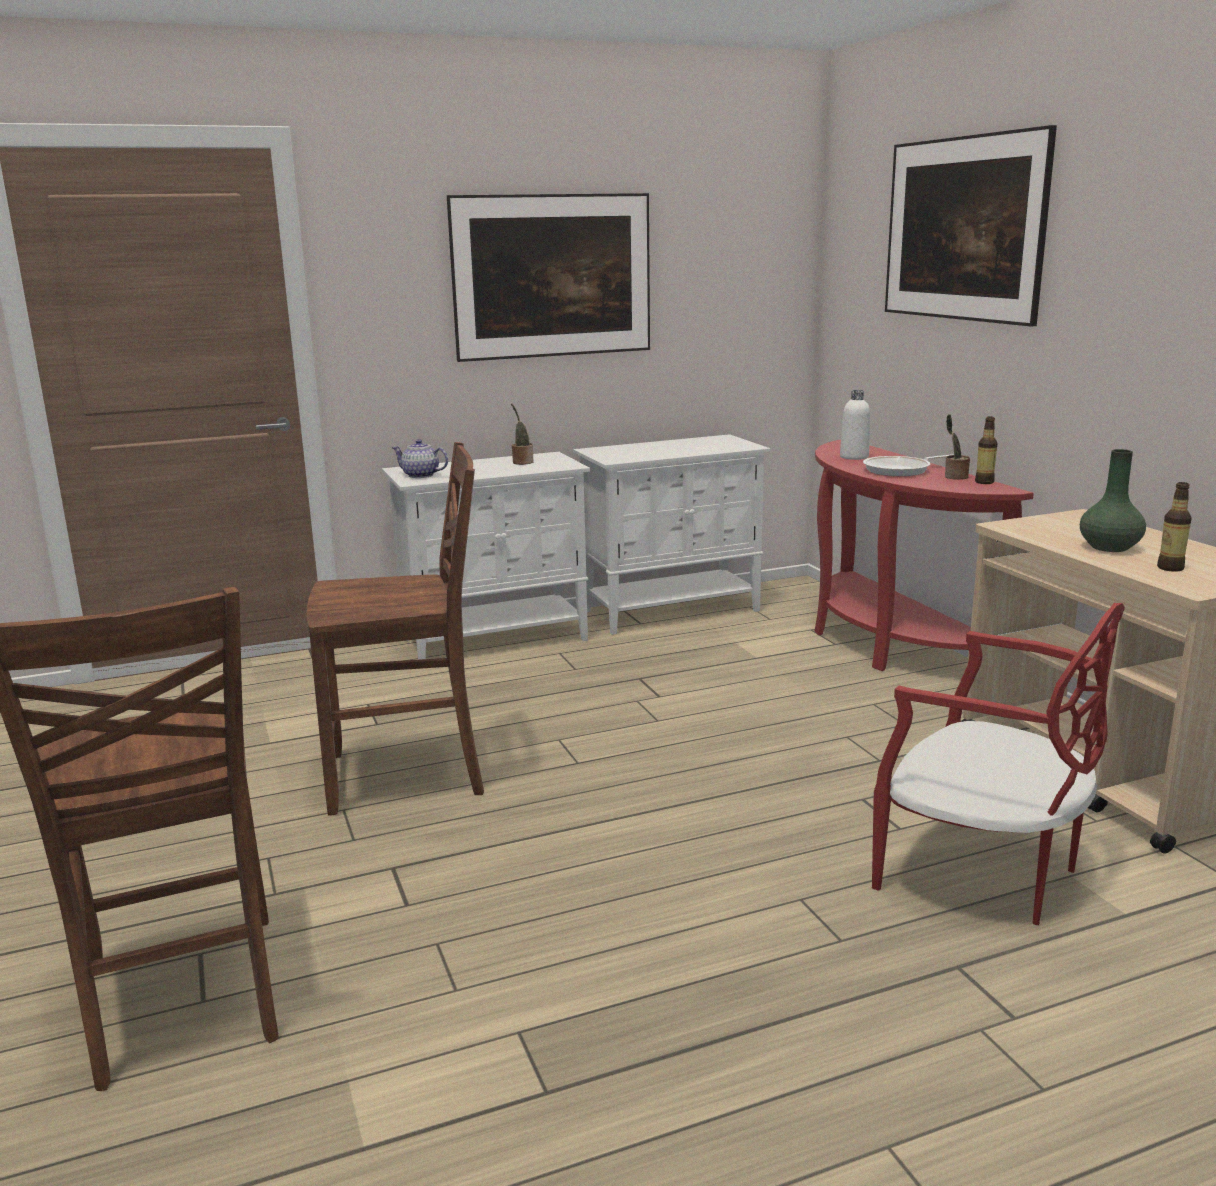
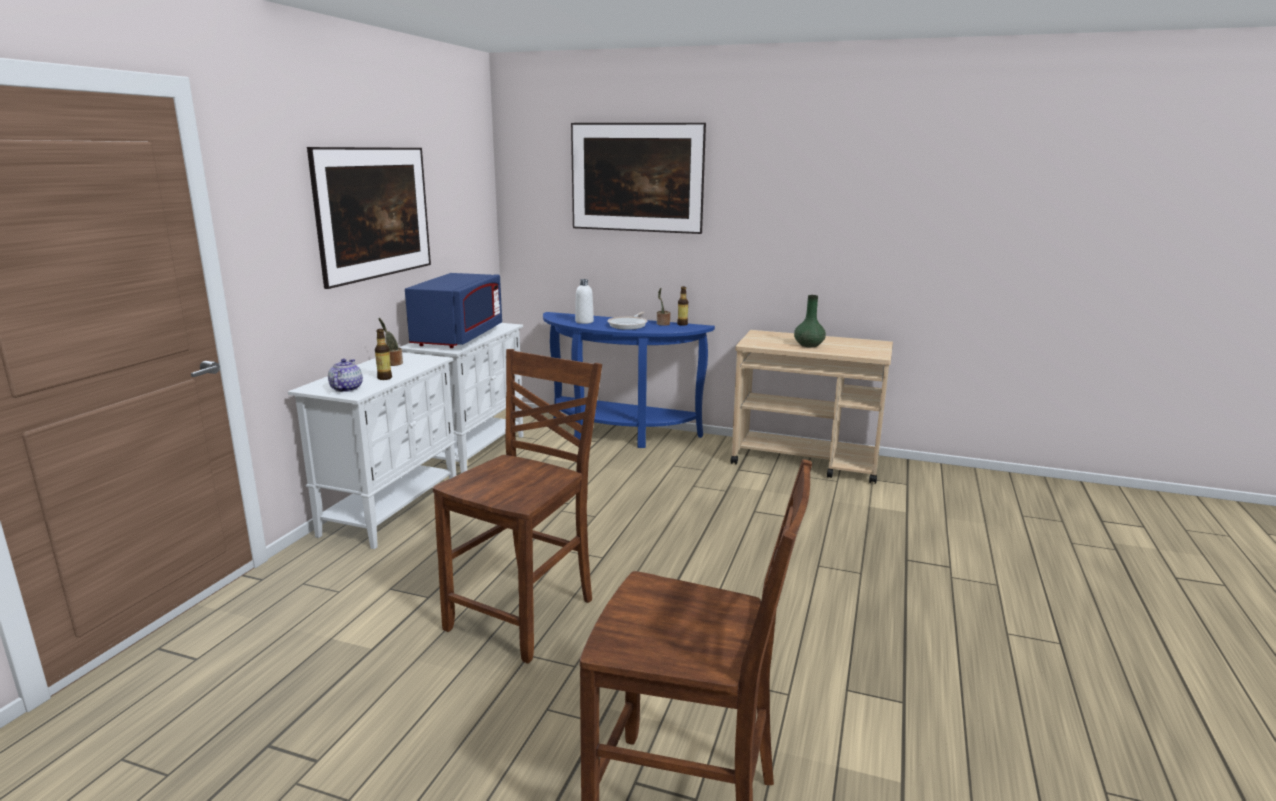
camera: 50 degrees left, 0 degrees up
(421, 475) = (346, 389): teapot -> teapot turned 120 degrees clockwise
(656, 449) = (458, 337): none -> blue microwave
(884, 643) = (618, 433): red console table -> blue console table
(983, 873) = (847, 520): red chair -> none
(1170, 568) = (849, 349): bottle -> bottle (384, 378)

